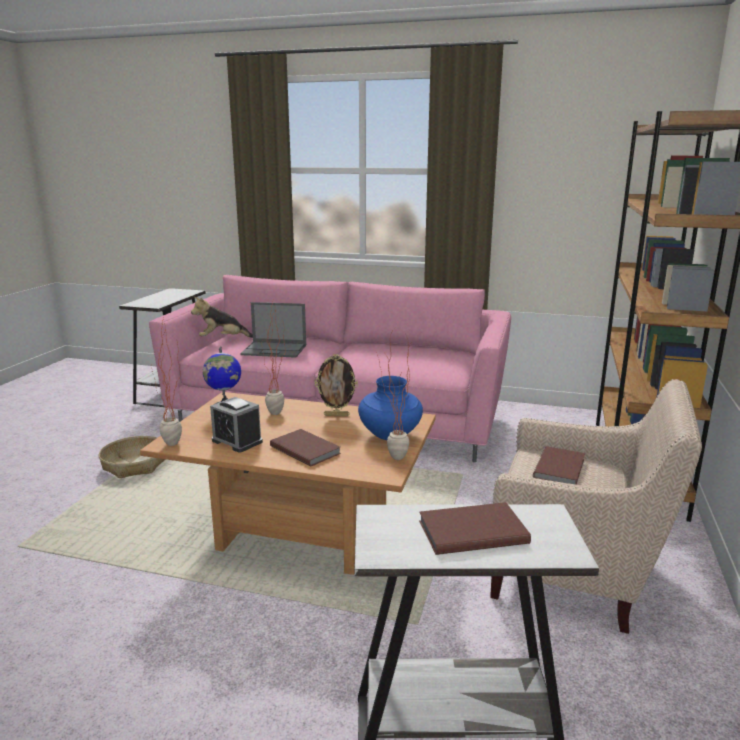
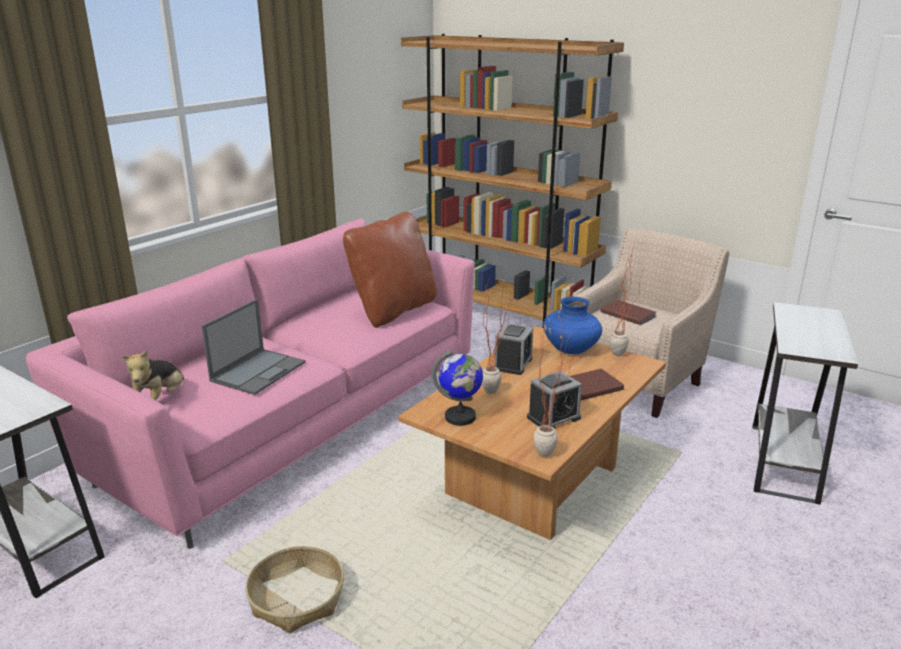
camera: 70 degrees left, 5 degrees up
(336, 415) = (513, 364): picture frame -> alarm clock
(419, 365) = (393, 310): none -> brown pillow
(470, 531) = (810, 328): brown book -> none

